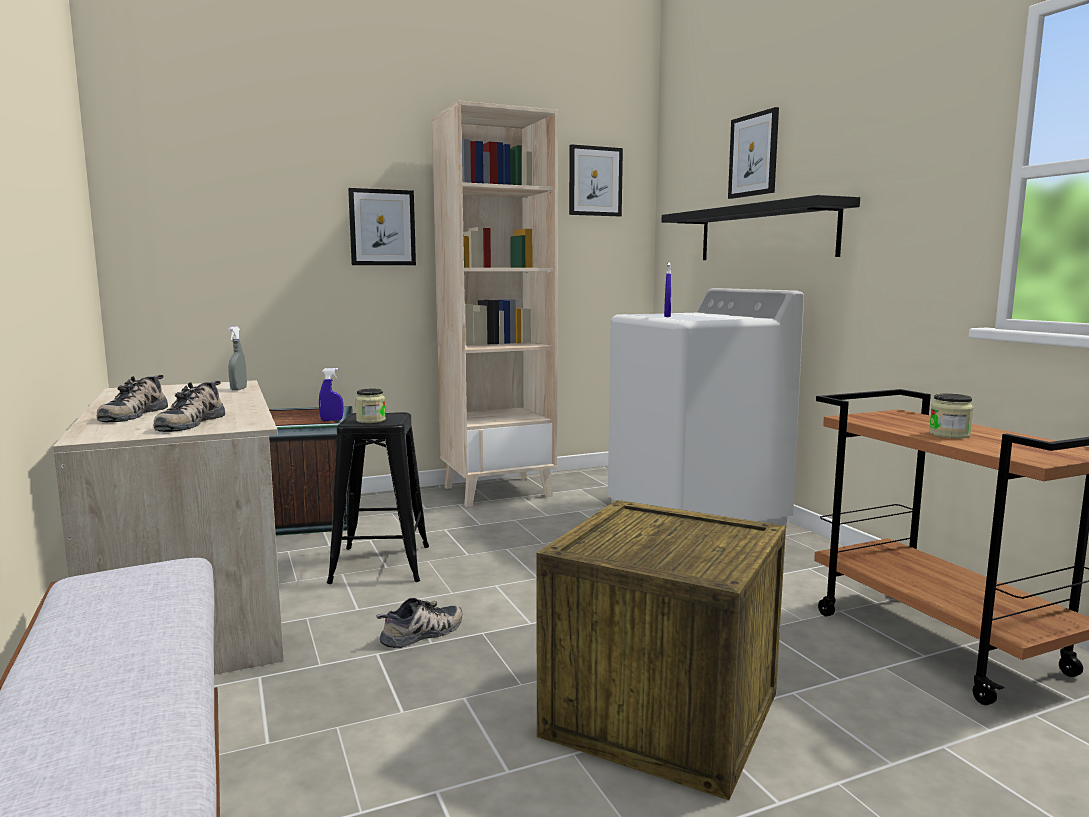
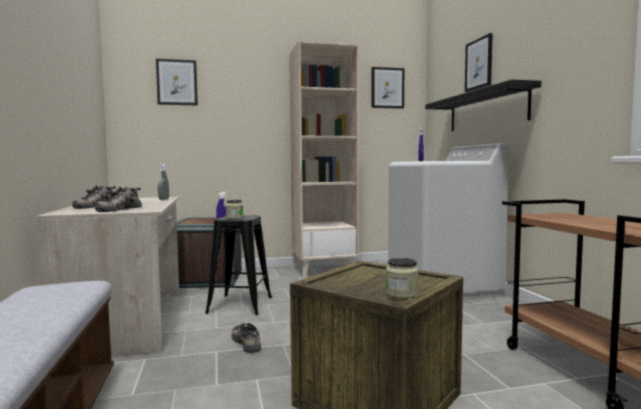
camera: 10 degrees right, 5 degrees down
(382, 227) = (260, 115): picture -> picture (177, 82)
(422, 634) = (247, 343): shoe -> shoe turned 90 degrees counterclockwise
(949, 434) = (589, 222): jar -> jar (401, 293)

